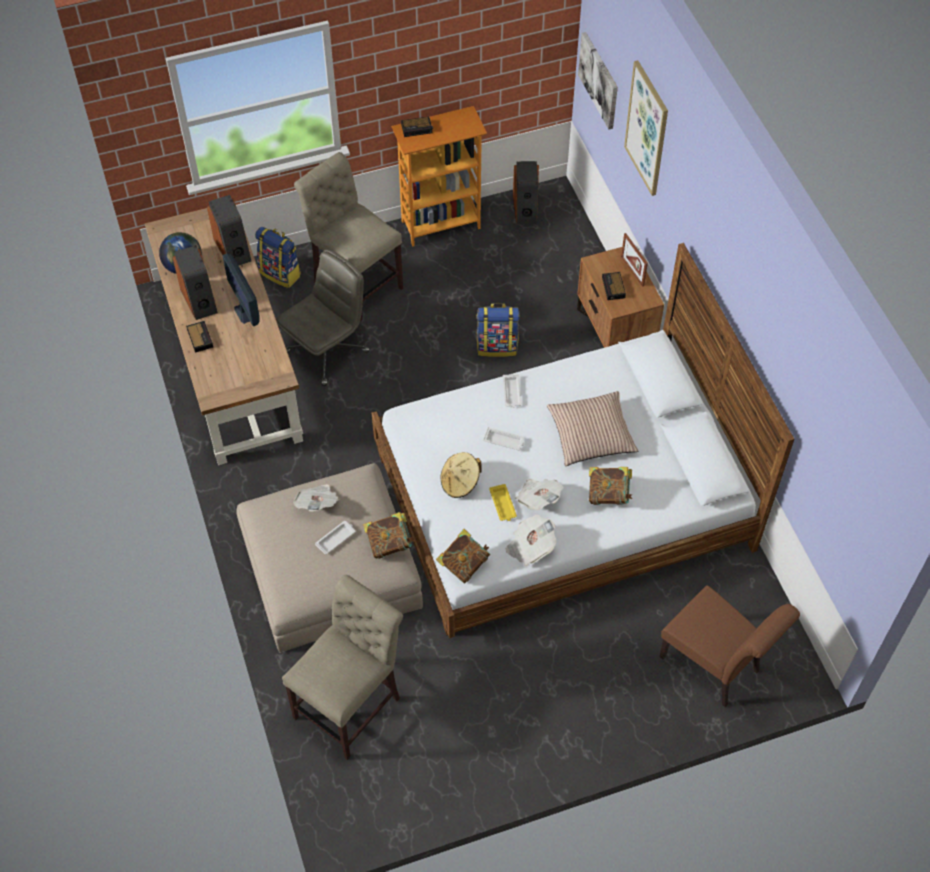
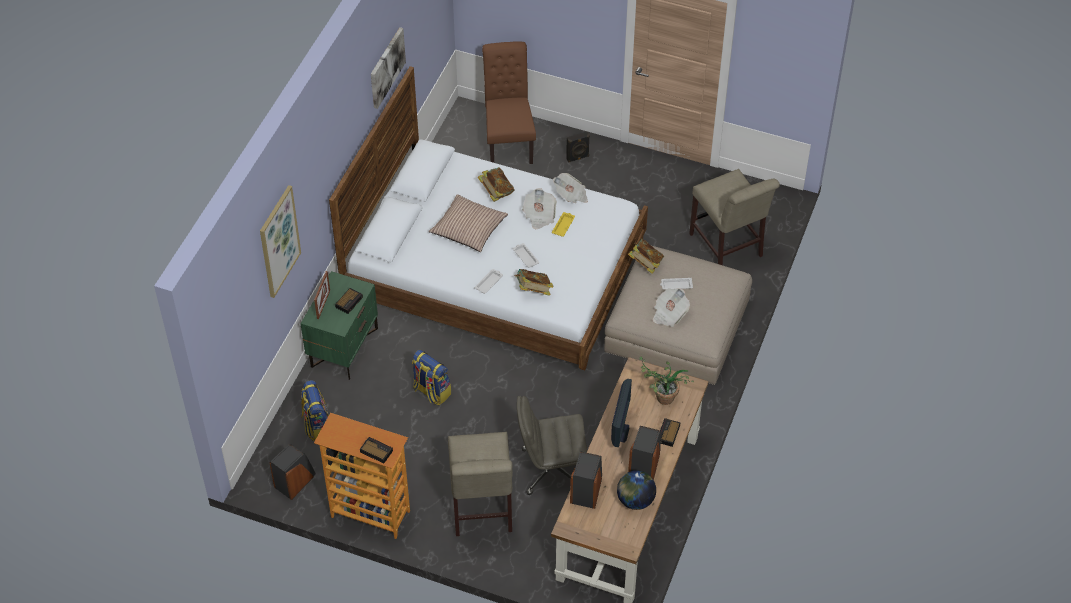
camera: 140 degrees left, 5 degrees down
(234, 365) = (660, 398): none -> potted plant
(281, 273) = (529, 558): backpack -> backpack (317, 425)
(351, 704) = (727, 248): beige chair -> beige chair turned 105 degrees counterclockwise
(460, 482) = (576, 253): beige hat -> none
(463, 564) = (618, 211): book -> book (533, 290)
(599, 80) = (236, 340): picture -> picture (386, 67)
(615, 332) = (343, 347): brown nightstand -> green nightstand
(619, 702) = (577, 158): none -> black speaker

